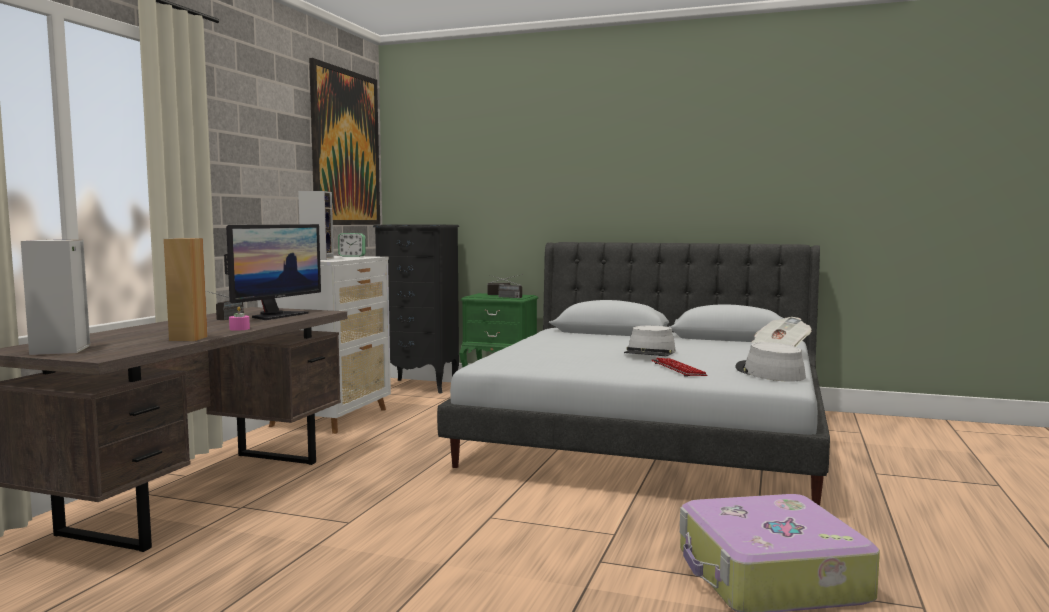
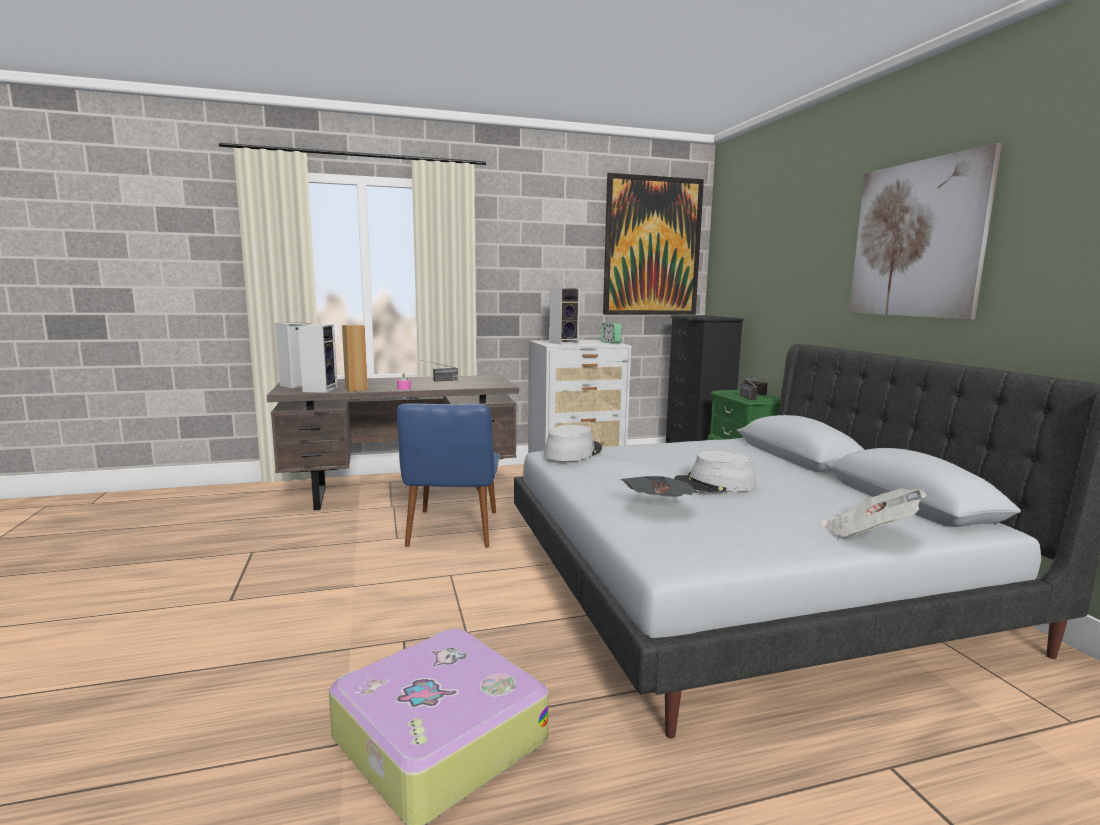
camera: 55 degrees right, 5 degrees up
(136, 346) = (320, 389): none -> speaker
(276, 315) = (468, 383): monitor -> none
(375, 493) = (453, 528): none -> blue chair
(650, 155) = (916, 239): none -> picture
(678, 369) = (658, 507): keyboard -> newspaper
(769, 373) = (724, 546): grey hat -> grey hat (573, 452)

